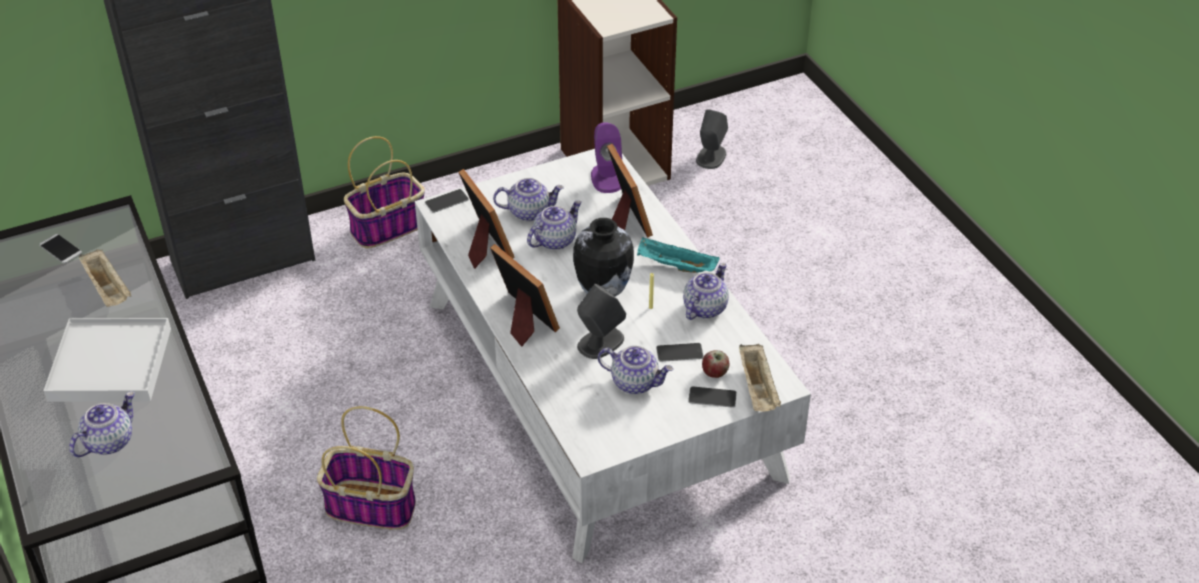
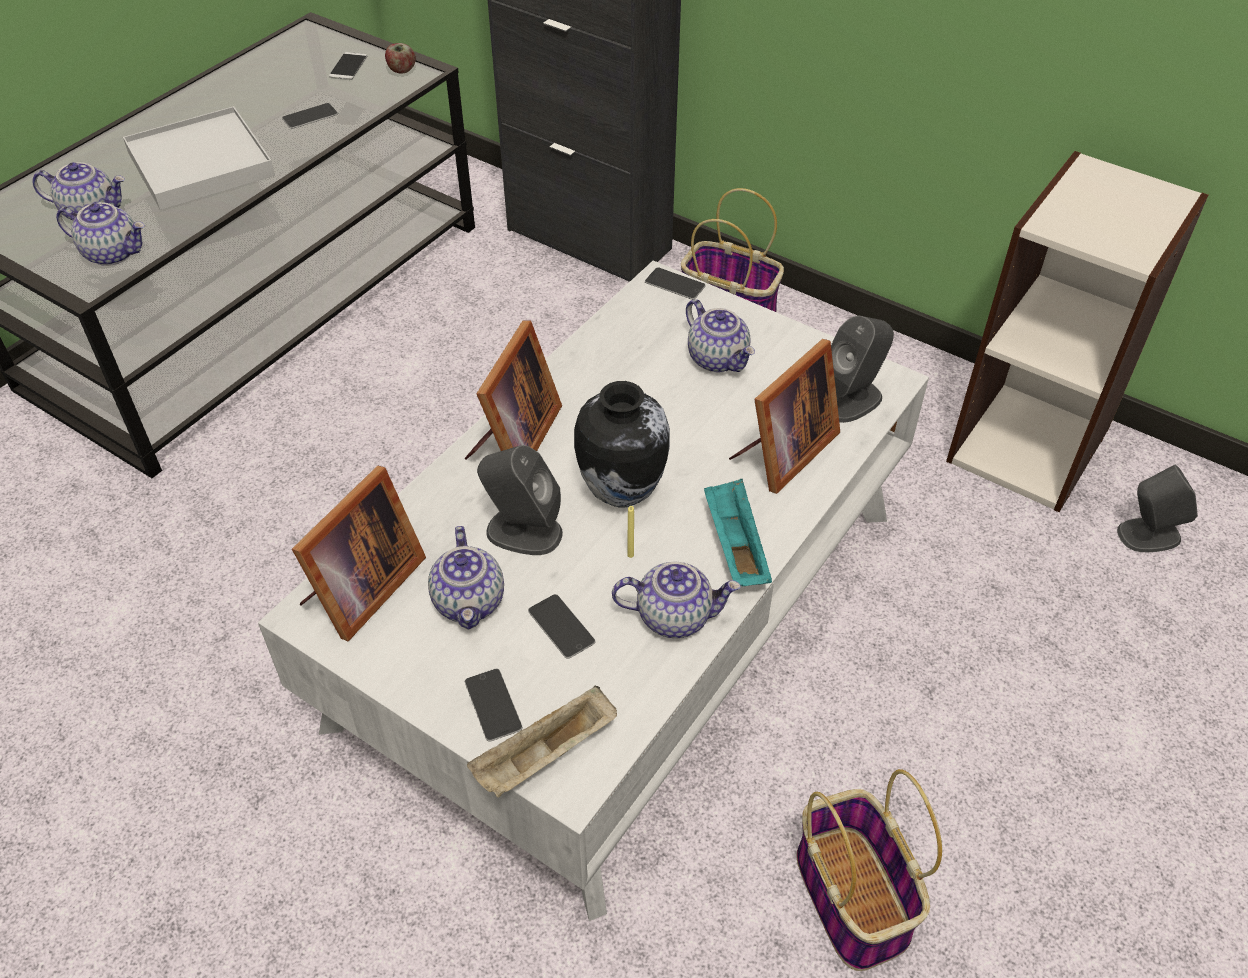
camera: 60 degrees right, 5 degrees up
(108, 289) = (310, 116): beige tray -> phone
(372, 506) = (309, 499): basket -> basket (853, 899)
(484, 245) = (623, 347): picture frame -> picture frame (360, 590)
(555, 240) = (686, 404): teapot -> teapot (113, 253)
(606, 178) = (850, 400): purple speaker -> grey speaker
(715, 373) = (546, 686): apple -> apple (401, 70)

